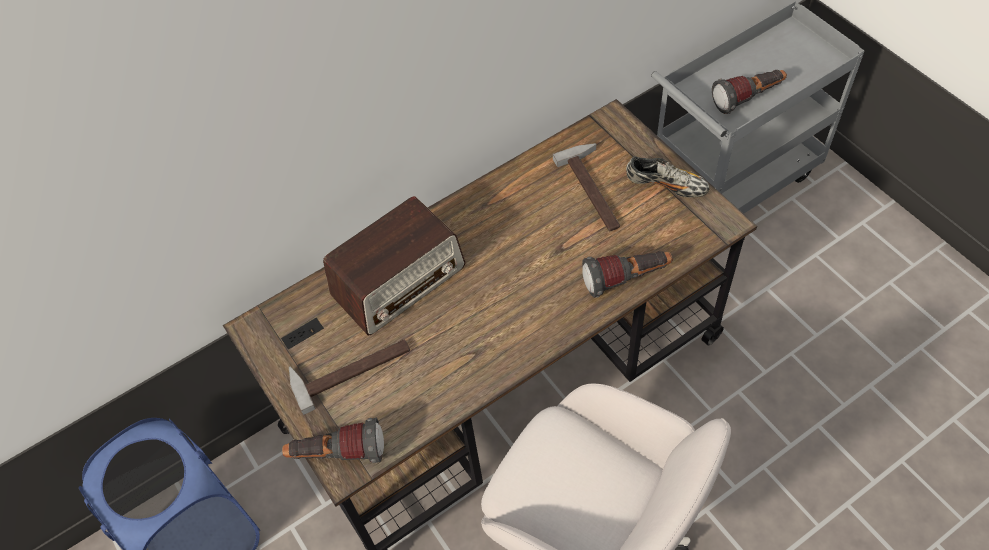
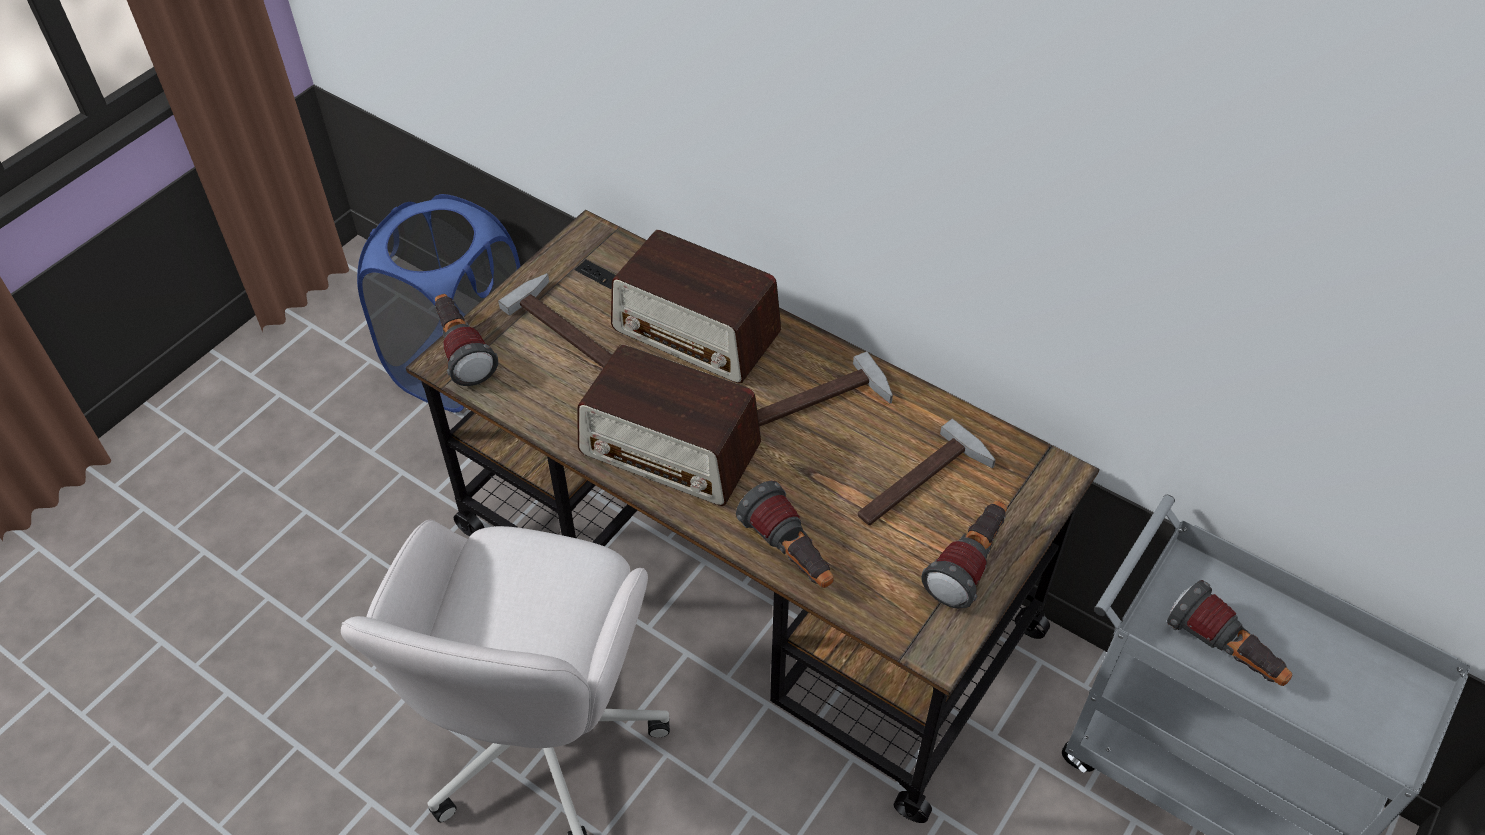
camera: 65 degrees right, 5 degrees down
(503, 226) = (818, 404): none -> hammer
(507, 327) = (670, 450): none -> radio
(666, 185) = (969, 564): shoe -> flashlight

